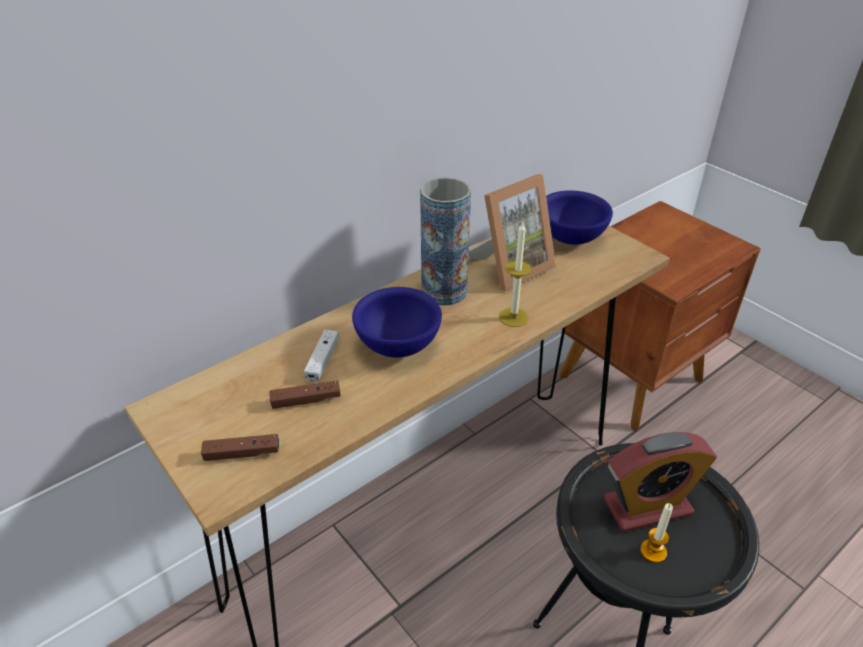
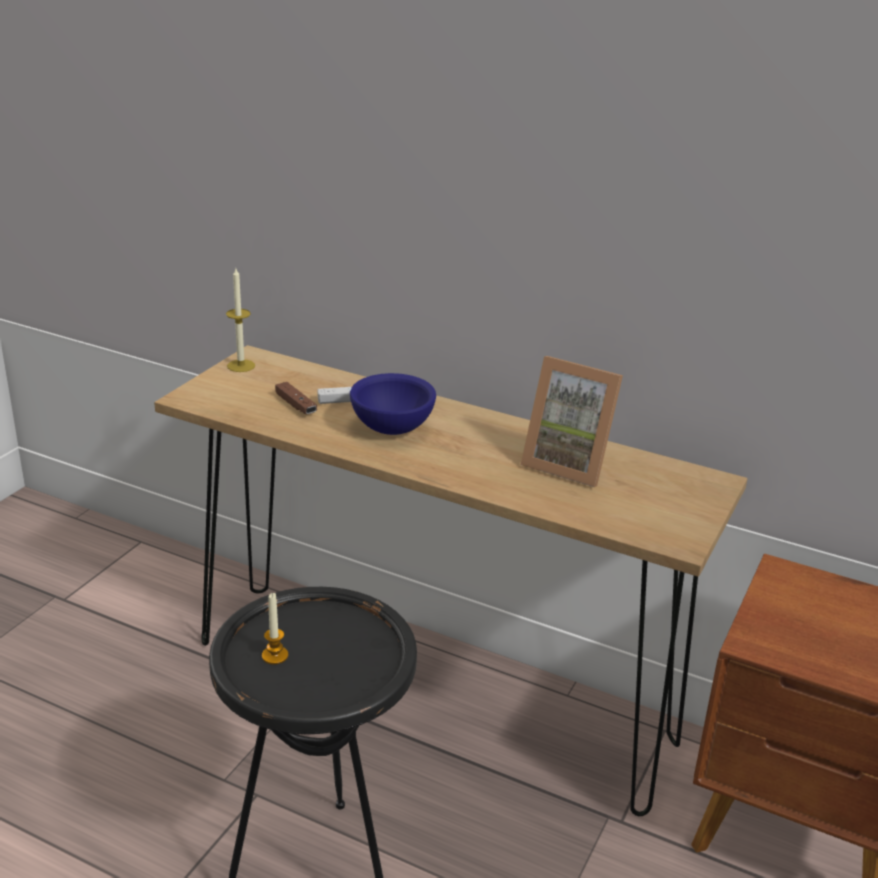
camera: 65 degrees right, 10 degrees down
(242, 453) = (226, 396): brown game controller -> none
(444, 291) = (492, 435): vase -> none
(513, 317) = (483, 478): candle -> candle (241, 366)
(571, 239) = (666, 492): blue bowl -> none
(647, 506) = (329, 647): alarm clock -> none

